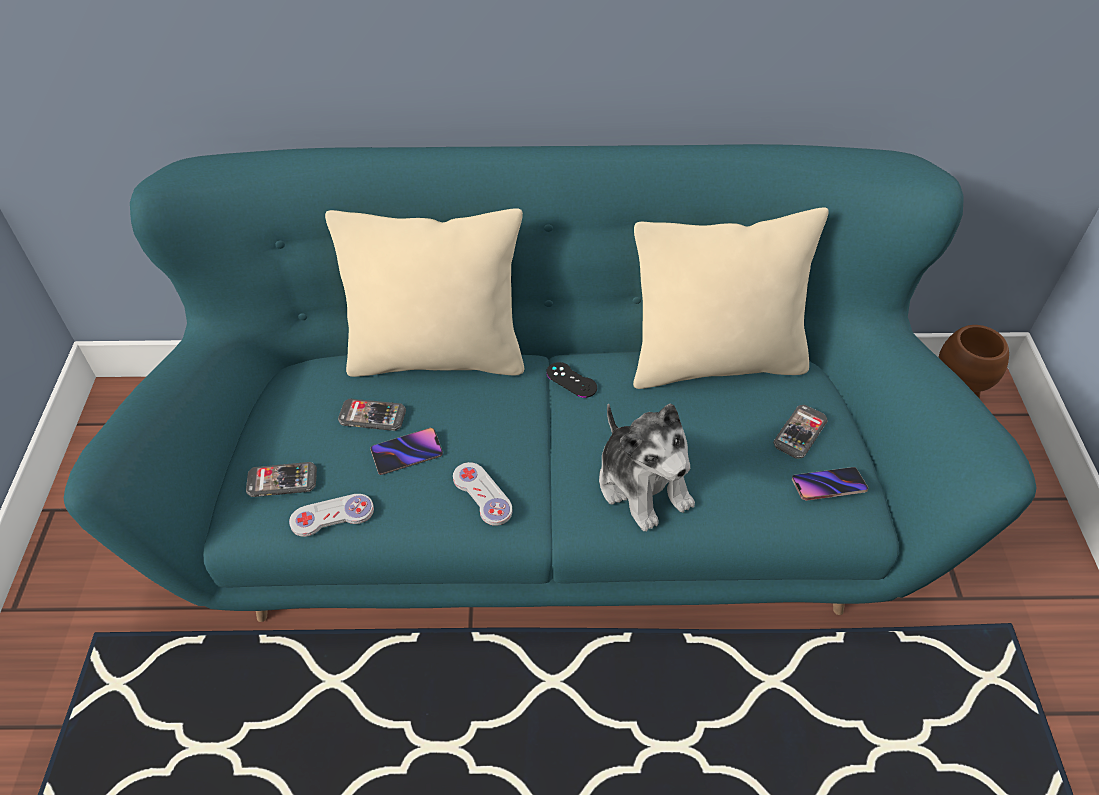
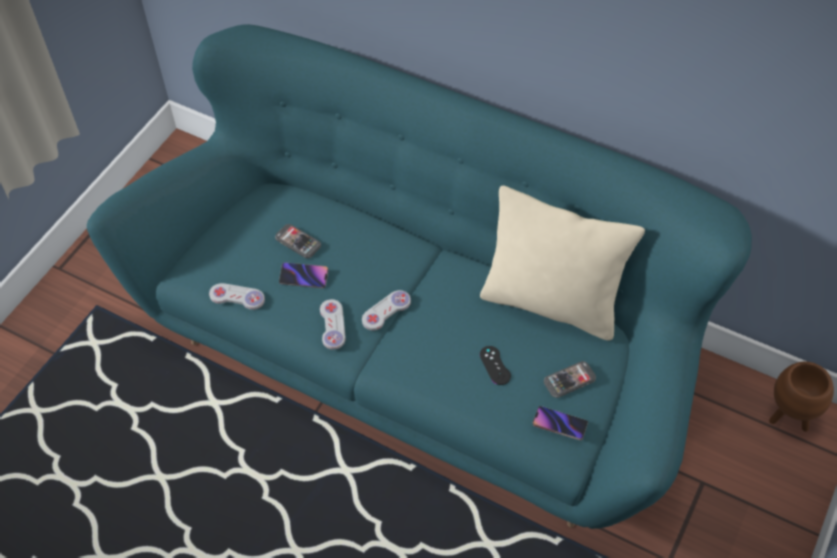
camera: 30 degrees right, 5 degrees up
(282, 481) = (221, 261): phone -> none
(437, 356) = (366, 217): beige pillow -> none
(537, 449) = (386, 311): none -> white game controller
(571, 380) = (441, 273): black game controller -> black game controller (495, 365)
(643, 484) = (437, 365): plush toy -> none

